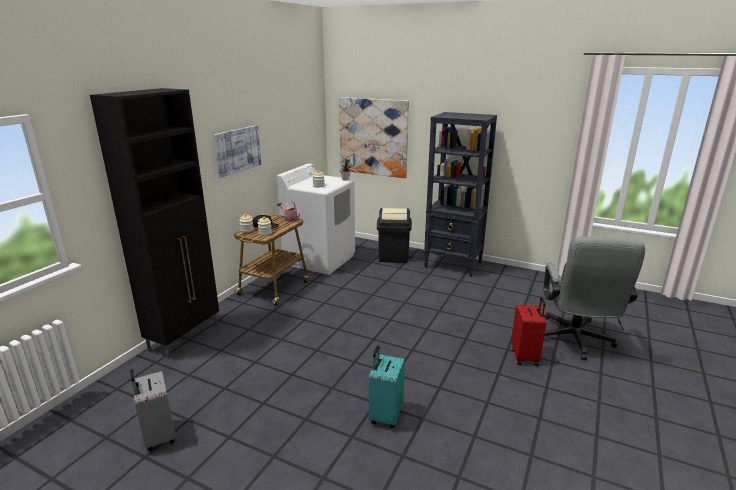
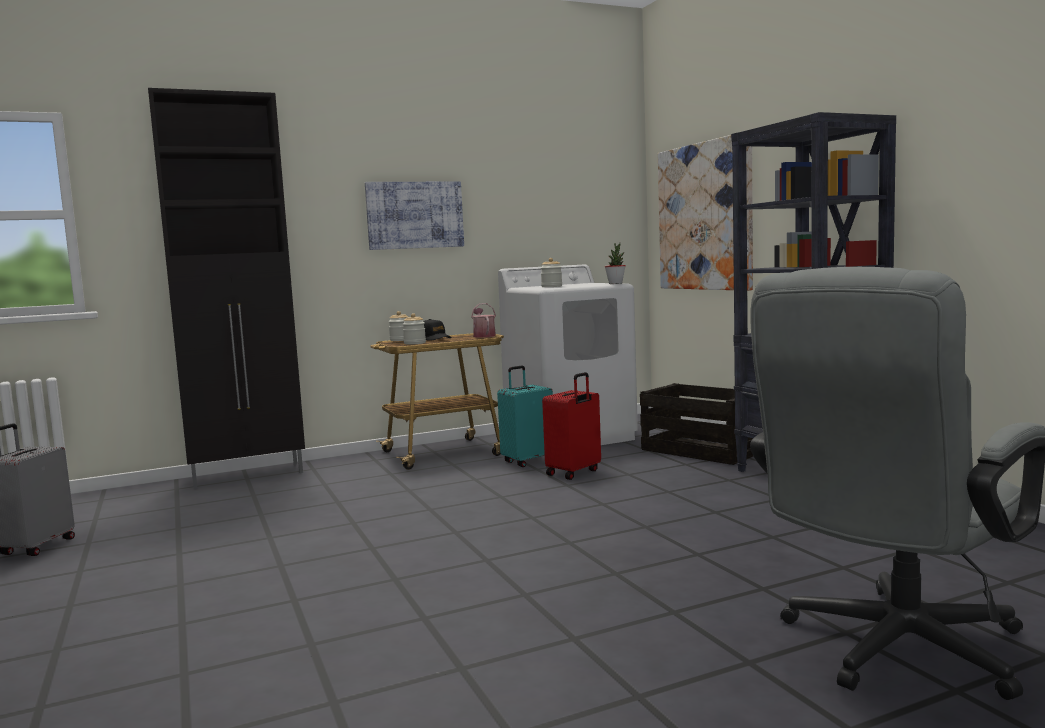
camera: 40 degrees right, 15 degrees down
(385, 415) = (272, 619): turquoise suitcase -> turquoise suitcase (528, 461)
(393, 257) = (703, 450): black trash can -> crate
(525, 357) = (692, 634): red suitcase -> red suitcase (574, 473)

